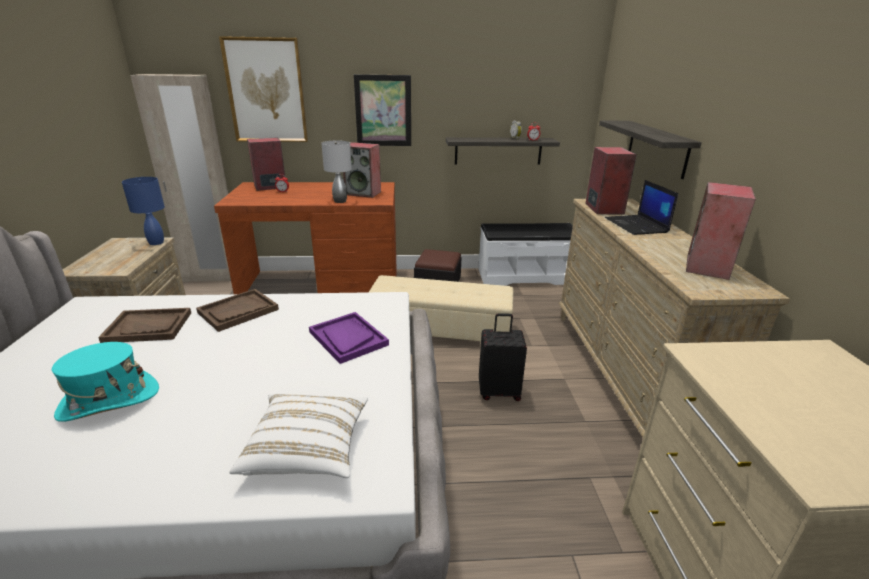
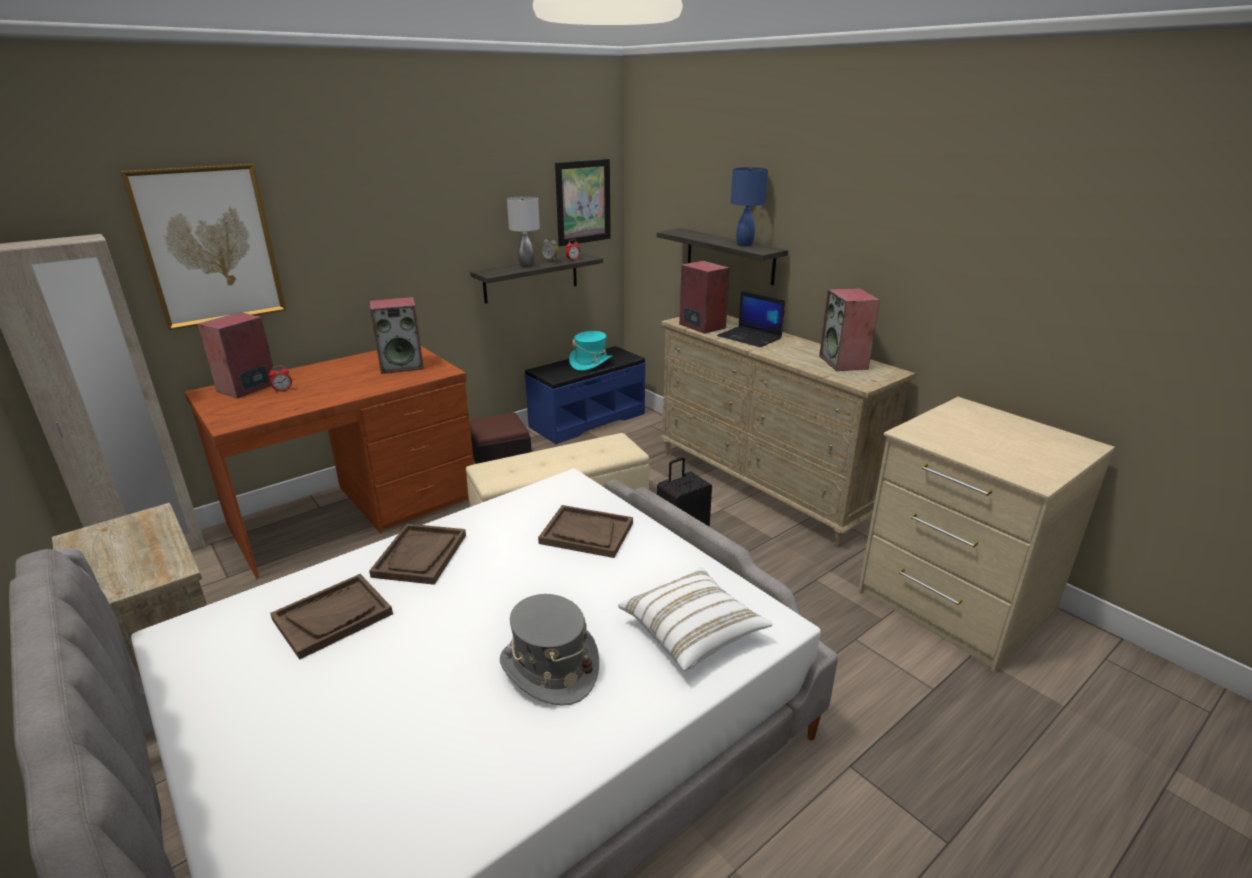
camera: 35 degrees left, 0 degrees up
(109, 401) = (431, 698): turquoise hat -> turquoise hat (591, 363)
(157, 242) = (157, 517): blue table lamp -> blue table lamp (745, 244)
(188, 419) = (549, 668): none -> grey hat
(340, 201) = (391, 383): grey table lamp -> grey table lamp (526, 265)
(348, 338) = (586, 533): purple tray -> brown tray
(383, 111) = (388, 250): picture -> picture (583, 202)
(525, 276) = (587, 420): white bench -> blue bench

